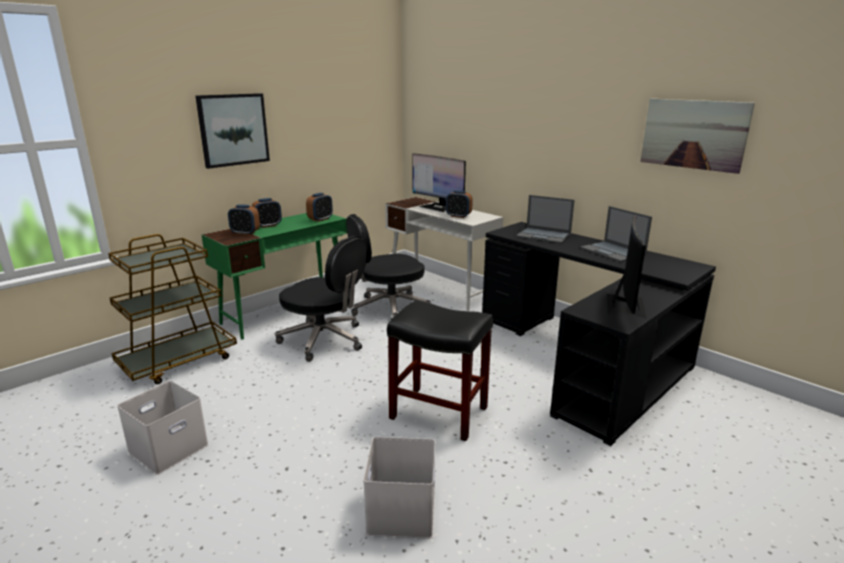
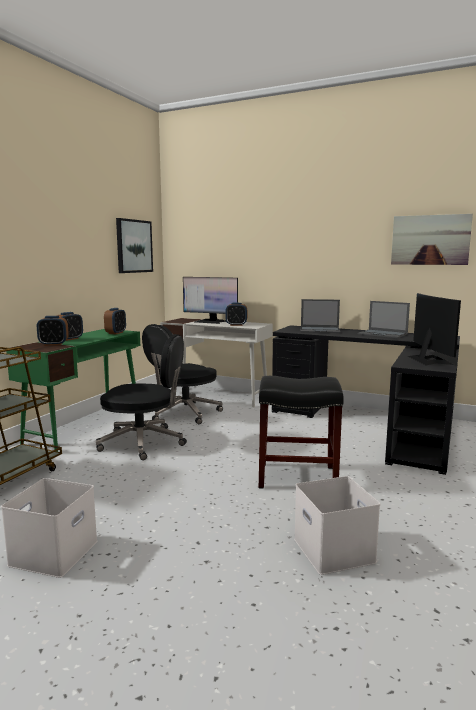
camera: 20 degrees left, 10 degrees down
(233, 130) = (35, 245): picture -> picture (134, 246)

